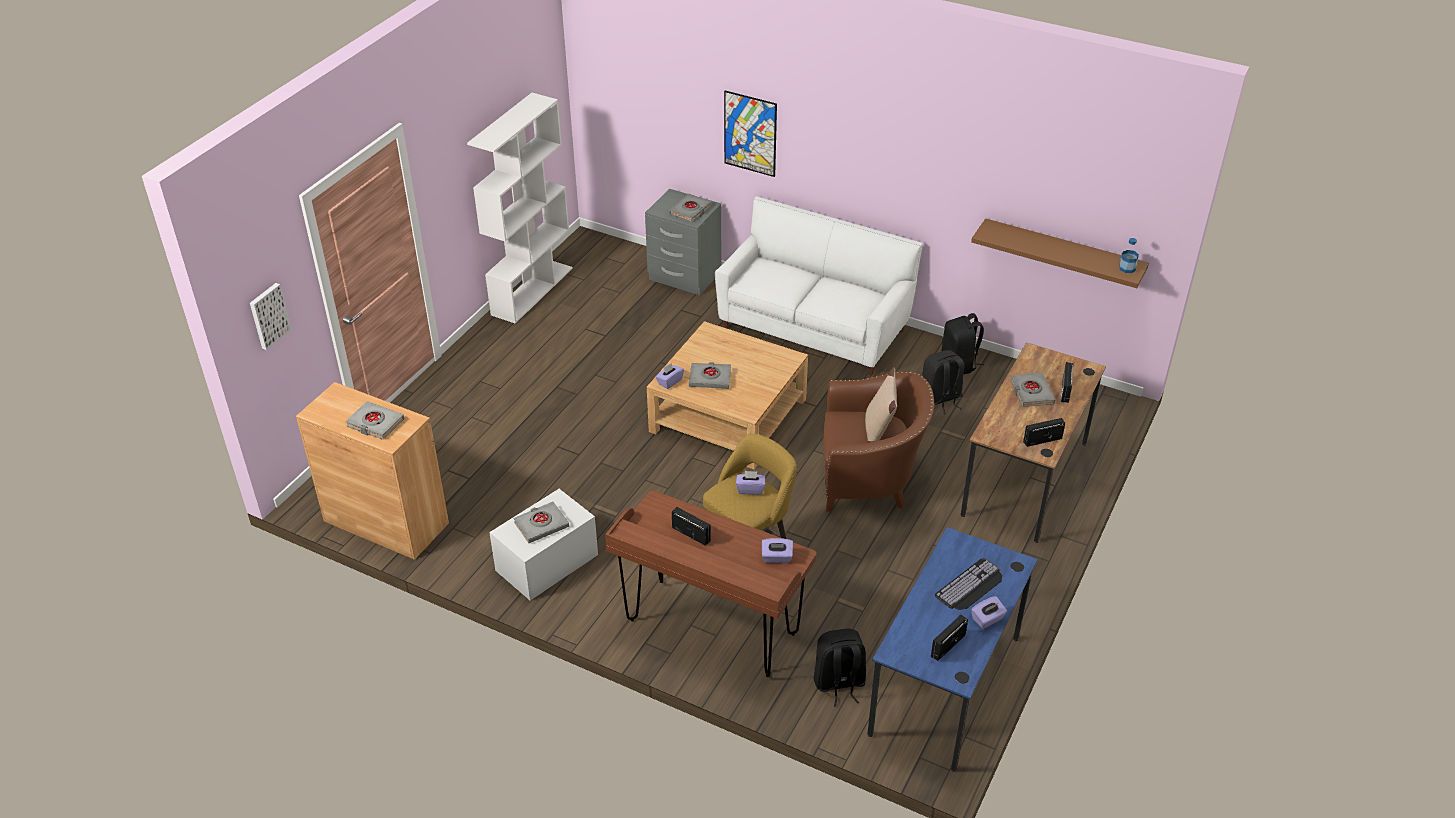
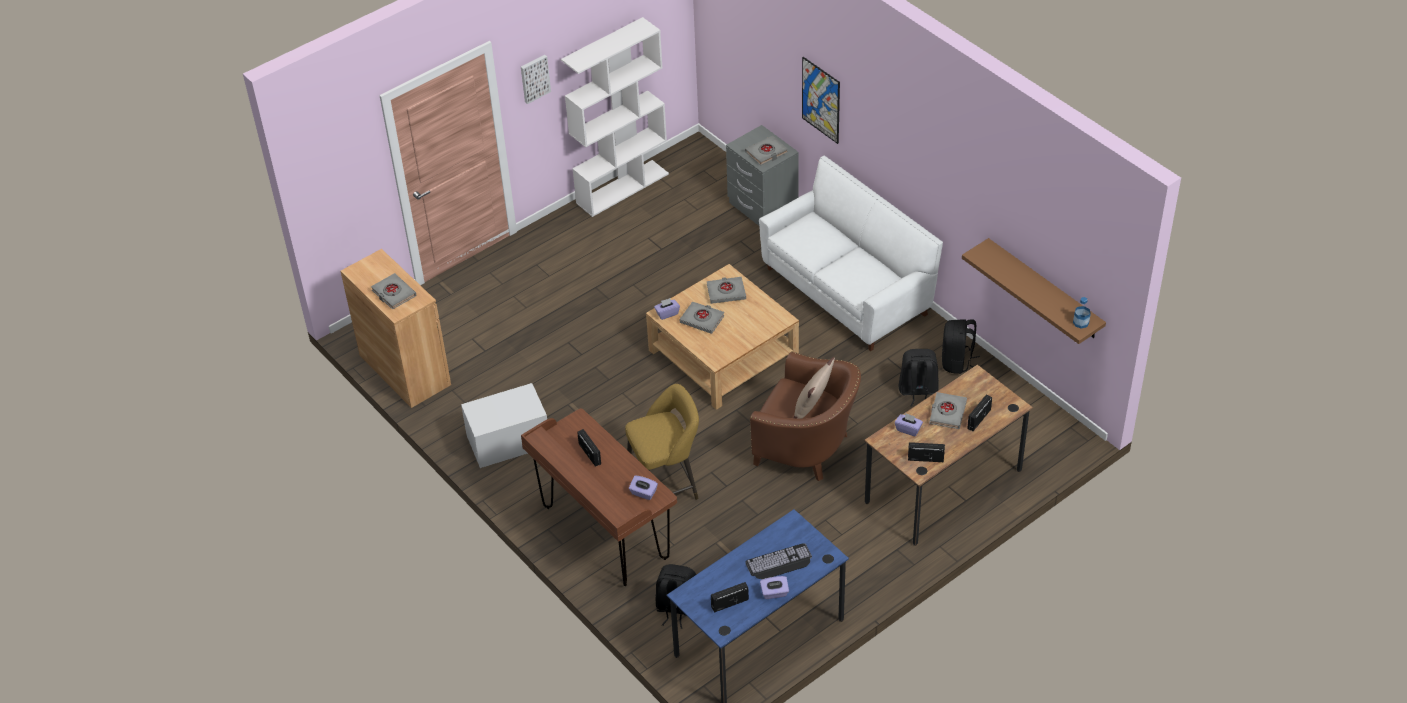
camera: 25 degrees right, 5 degrees up
(268, 315) = (339, 185): picture -> picture (534, 78)
(541, 525) = (502, 410): grey book -> grey book (726, 292)
(750, 489) = (664, 430): purple tissue box -> purple tissue box (908, 429)

